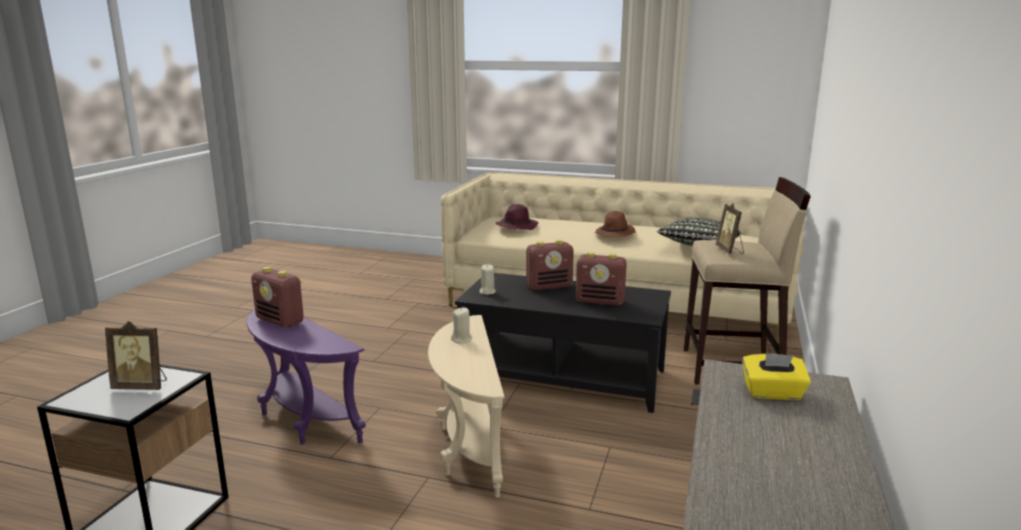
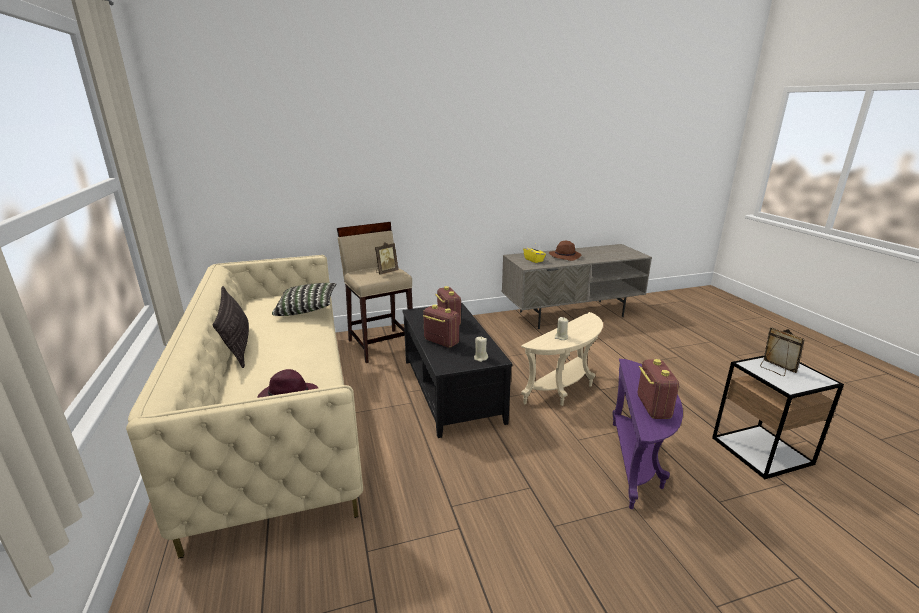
camera: 125 degrees left, 5 degrees up
(615, 234) = (294, 340): brown hat -> brown hat (565, 256)
(630, 223) = (237, 345): none -> pillow

